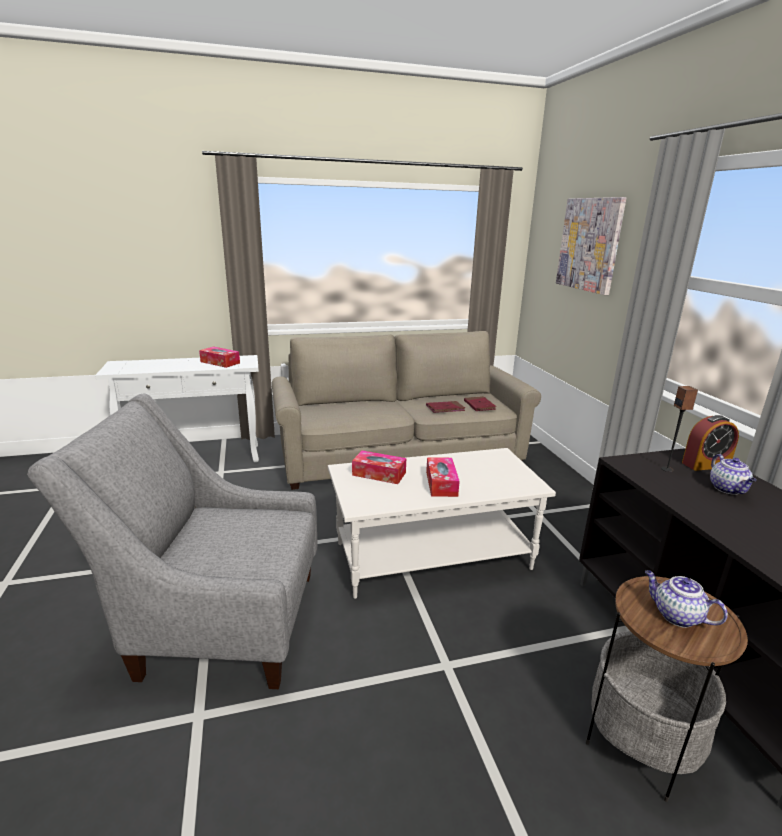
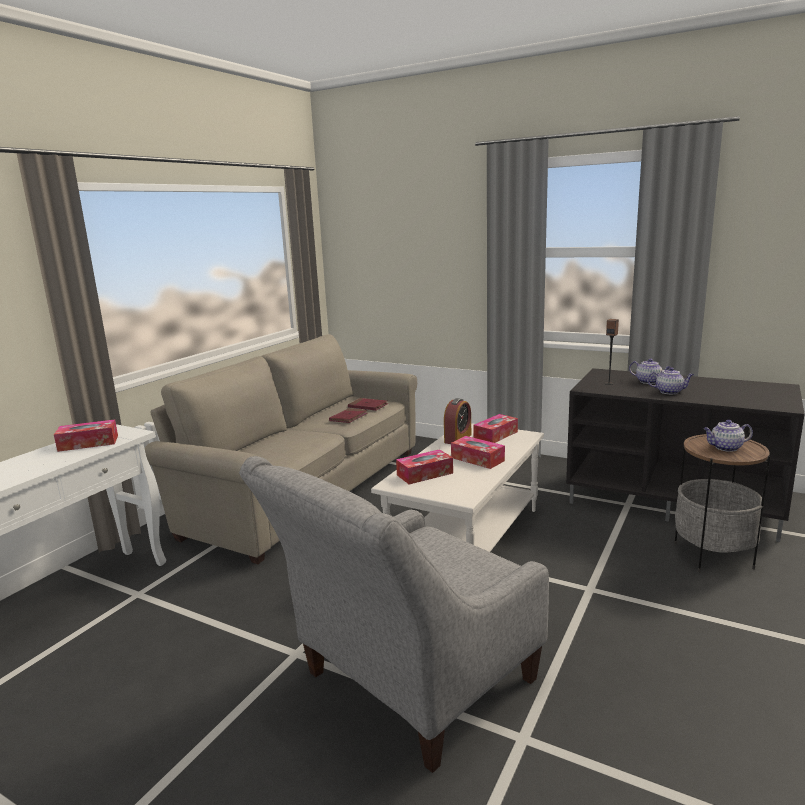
camera: 45 degrees left, 5 degrees down
(505, 472) = (495, 435): none -> tissue box
(589, 244) = (414, 235): picture -> none
(705, 465) = (616, 375): alarm clock -> alarm clock (458, 438)
(720, 511) = (669, 392): none -> teapot

